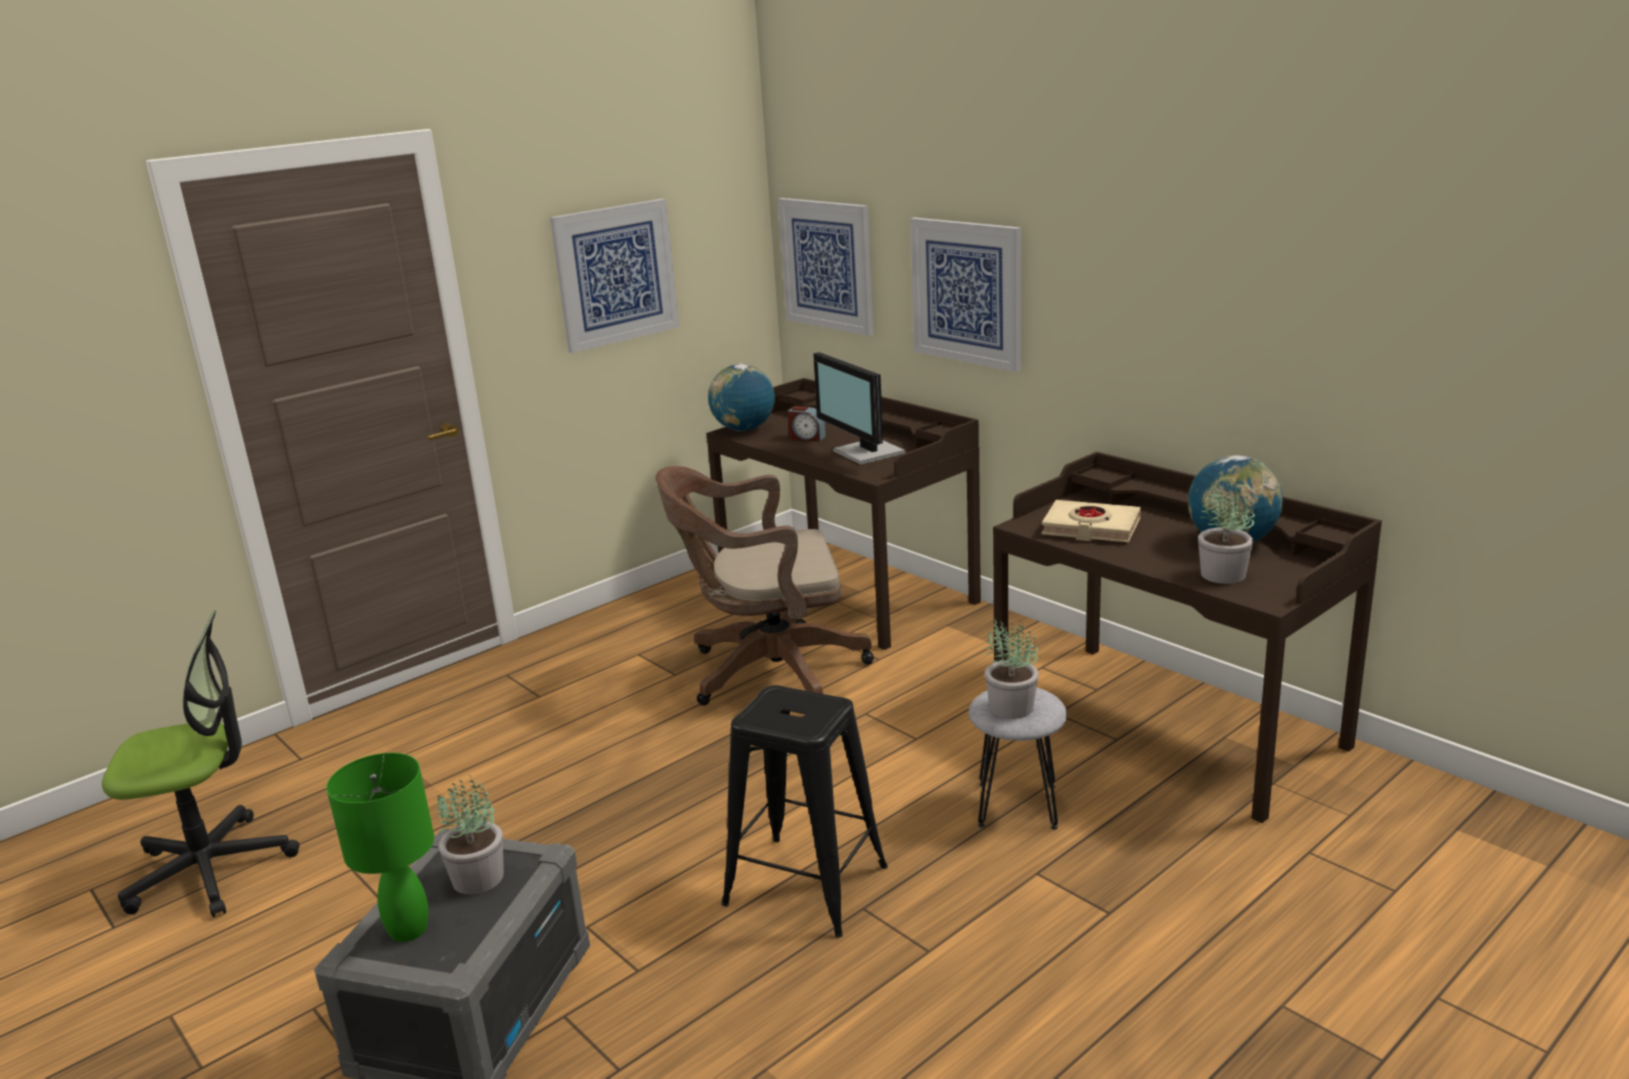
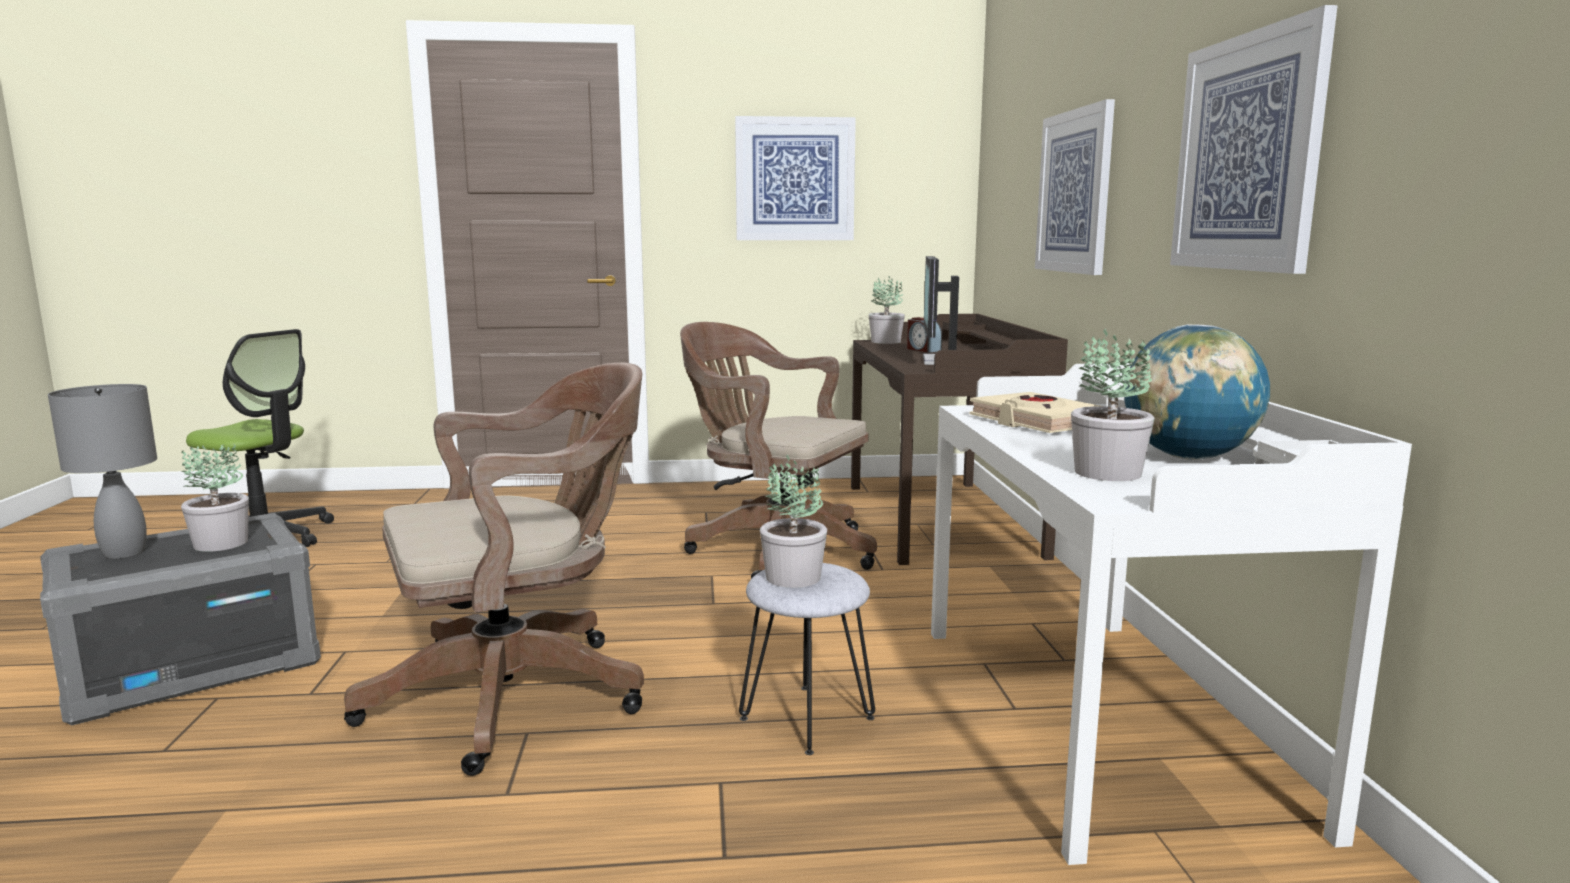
camera: 35 degrees right, 10 degrees down
(408, 930) = (123, 553): green table lamp -> grey table lamp
(744, 429) = (885, 341): globe -> potted plant
(804, 885) = (521, 694): black stool -> brown office chair
(827, 265) = (1000, 192): picture -> picture (1247, 153)
(1167, 724) = (1101, 717): brown desk -> white desk

